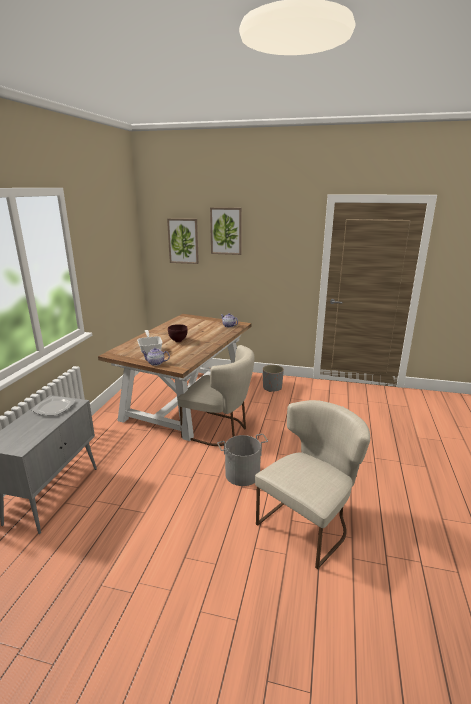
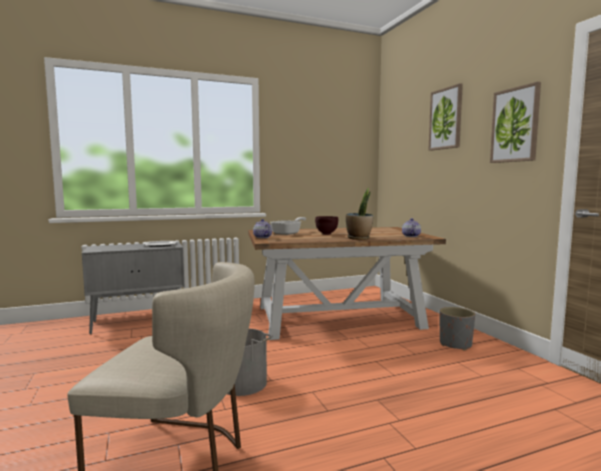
camera: 55 degrees right, 15 degrees down
(183, 241) = (408, 140): picture -> picture (515, 125)
(214, 340) = (359, 238): none -> potted plant
(219, 430) = (309, 346): beige chair -> none

